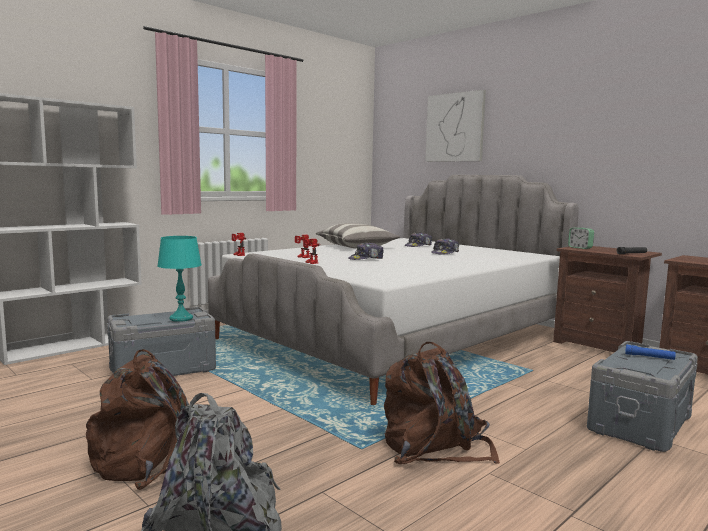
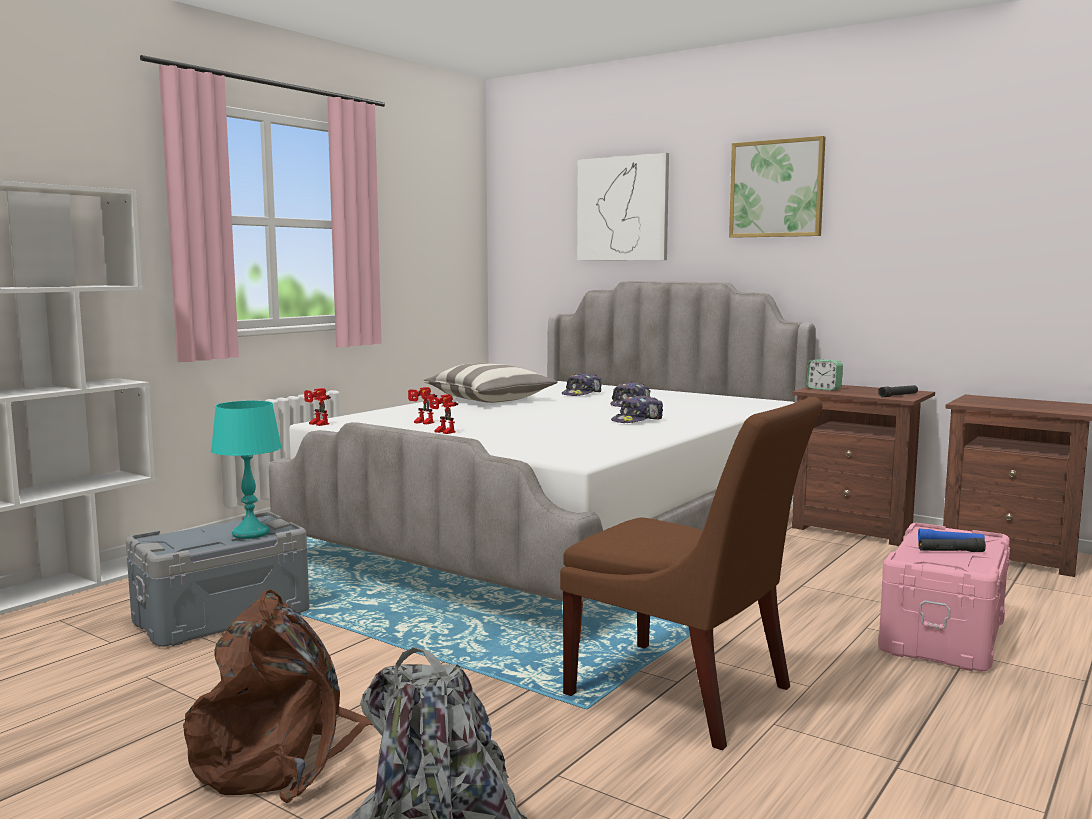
camera: 10 degrees left, 0 degrees up
(366, 259) = (522, 421): cap -> cap (638, 420)
(434, 446) = (686, 695): brown backpack -> brown chair
(555, 112) = (776, 188): none -> picture
(638, 422) = (941, 634): grey storage box -> pink storage box
(647, 362) = (950, 551): none -> black flashlight

